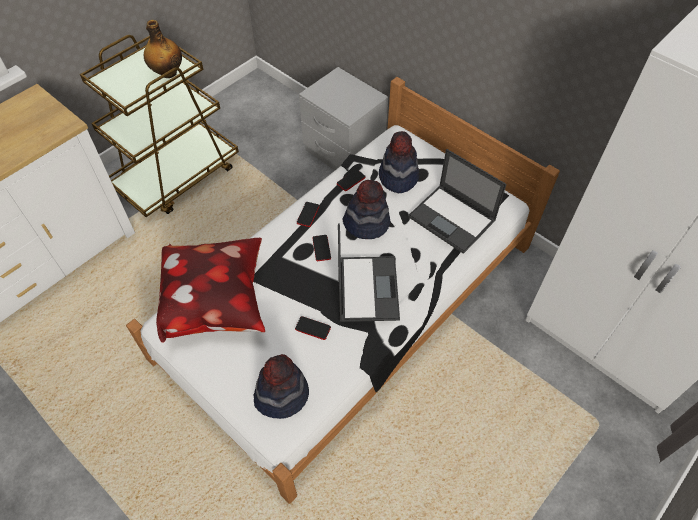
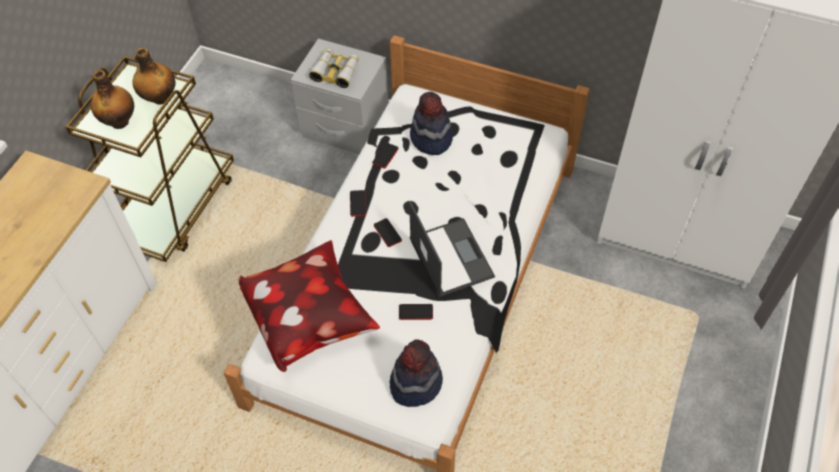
camera: 20 degrees left, 0 degrees up
(126, 82) = (119, 121): none -> bottle
(339, 98) = (336, 72): none -> binoculars
(366, 223) = (420, 194): hat -> none
(452, 219) = (502, 164): laptop -> none

